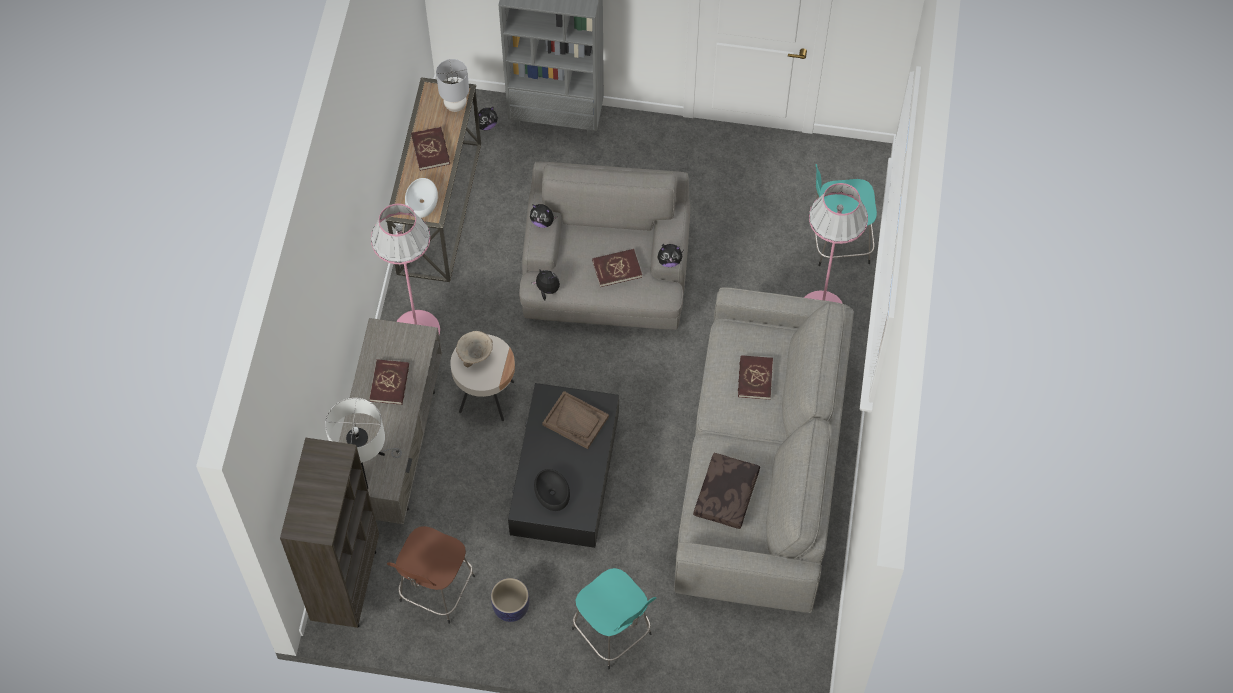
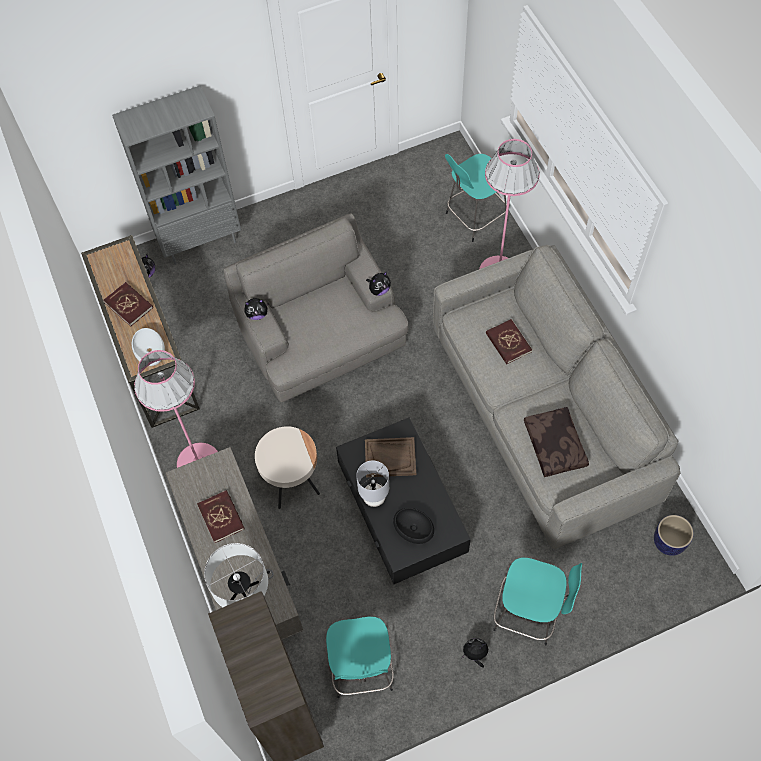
camera: 30 degrees left, 0 degrees up
(435, 591) = (361, 669): brown stool -> turquoise stool
(455, 104) = (125, 259): grey table lamp -> grey table lamp (374, 497)
(475, 355) = (275, 452): beige bowl -> none
(511, 608) = (433, 644): planter -> planter (669, 542)
(547, 290) = (295, 367): plush toy -> plush toy (475, 654)
(617, 269) = (340, 319): red book -> none

